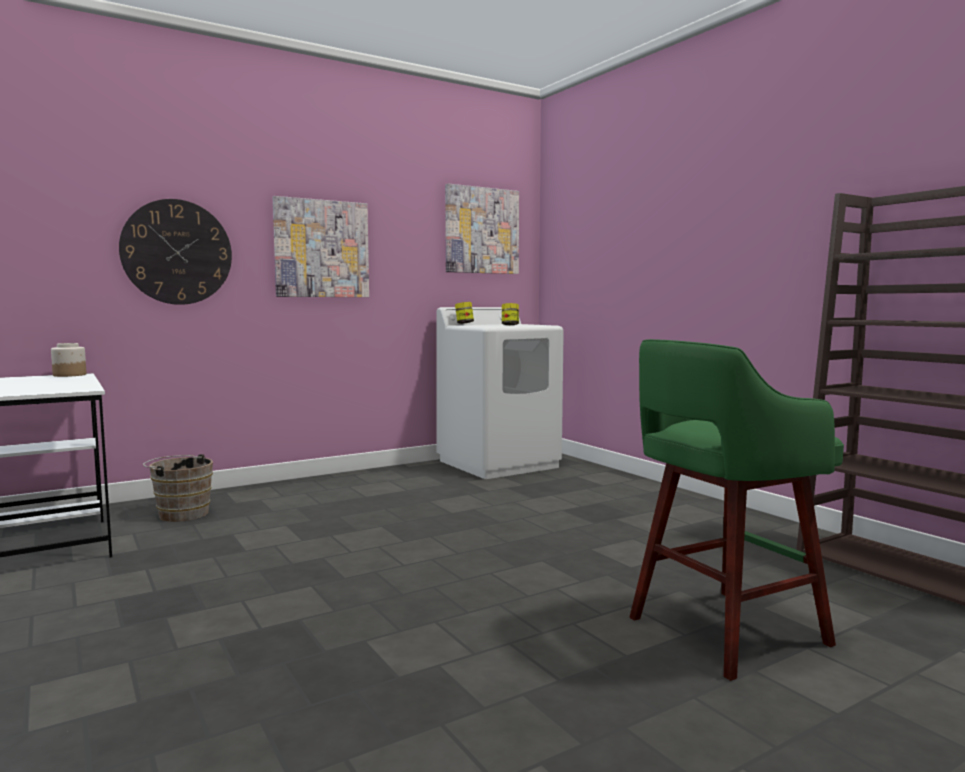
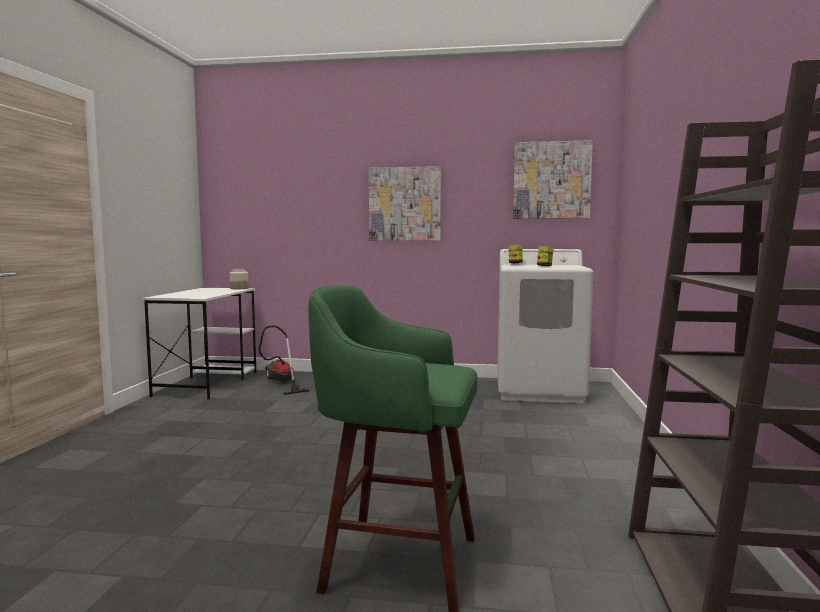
camera: 40 degrees right, 0 degrees up
(177, 252) = (307, 211): wall clock -> none
(181, 514) = (281, 383): brown bucket -> vacuum cleaner

